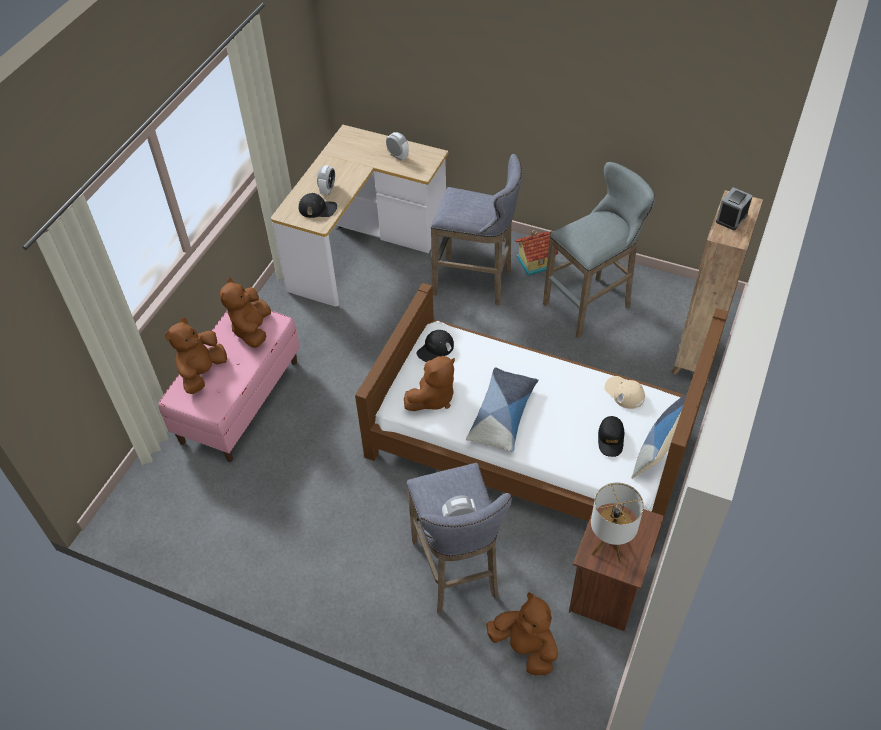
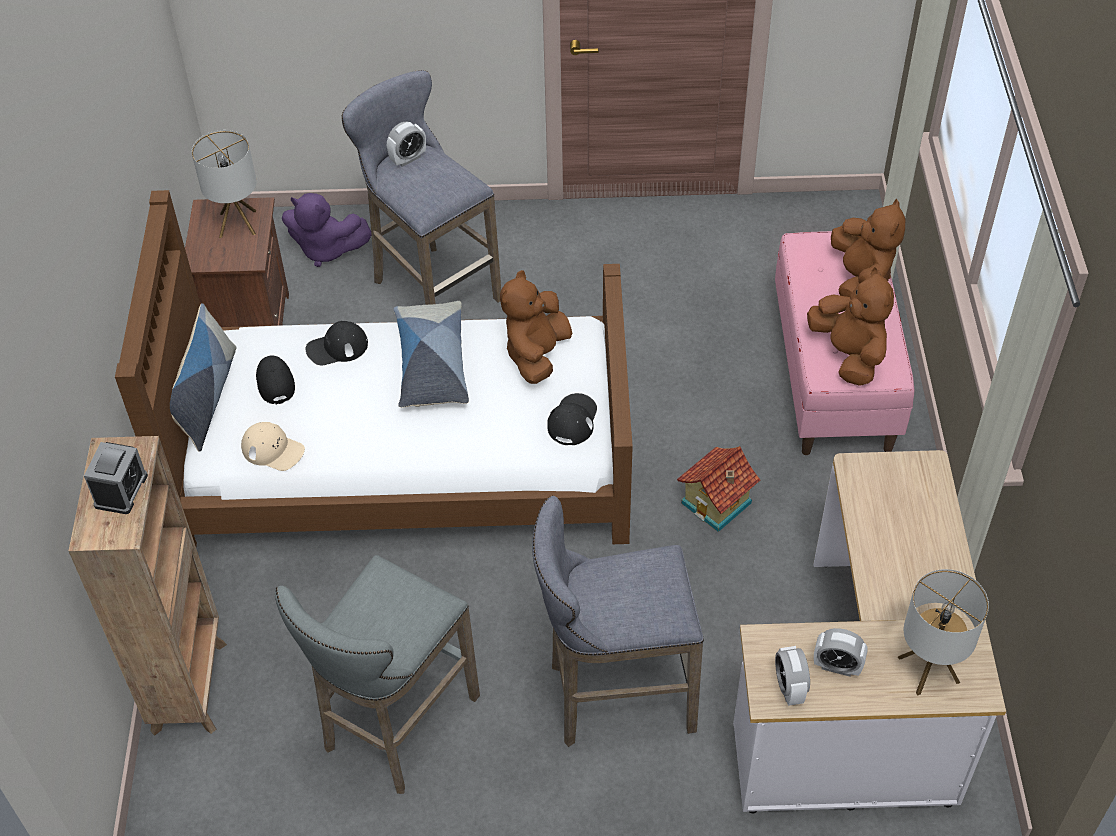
camera: 155 degrees right, 0 degrees up
(318, 208) = (885, 495): black cap -> black cap (337, 347)
(327, 189) = (902, 540): alarm clock -> alarm clock (789, 688)
(360, 144) = (929, 669): none -> table lamp
(525, 647) = (326, 249): brown plush toy -> purple plush toy
(534, 262) = (532, 784): toy house -> toy house (718, 504)

